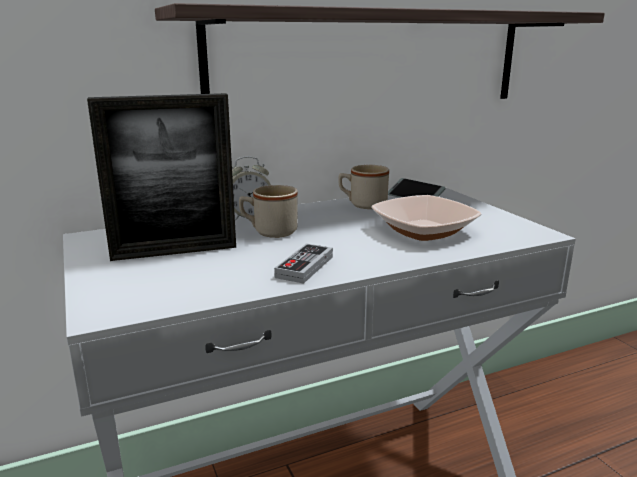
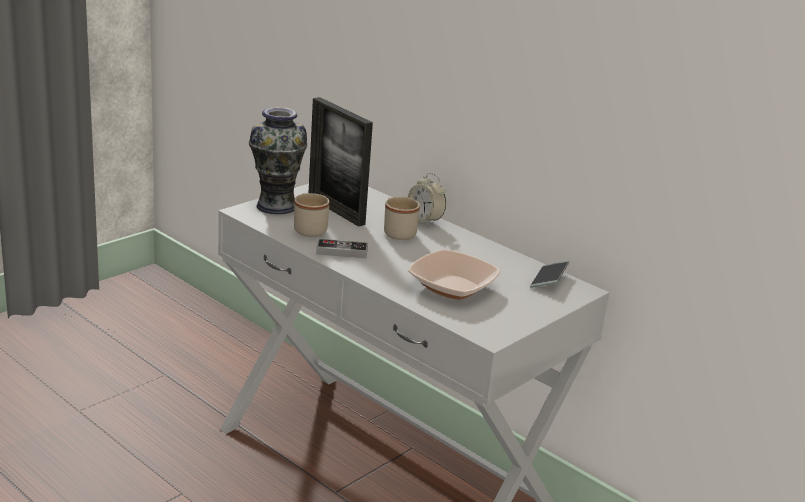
camera: 65 degrees right, 5 degrees up
(115, 286) = (276, 206): none -> vase
(362, 205) = (499, 258): beige mug -> beige mug (308, 229)
(373, 60) = (565, 138): shelf -> none

